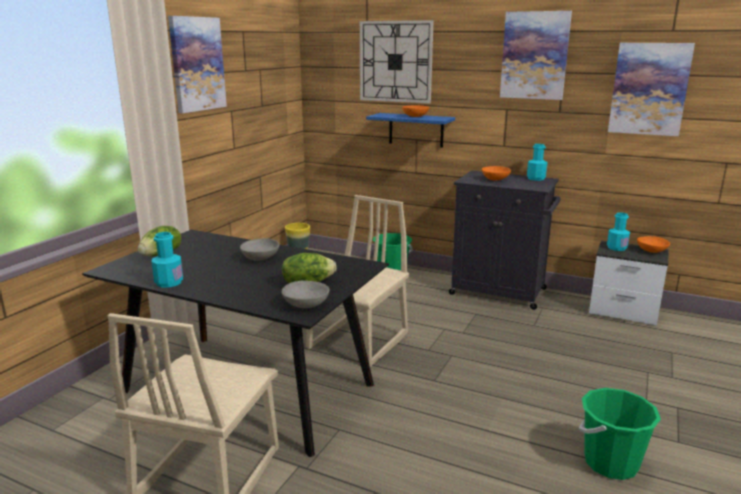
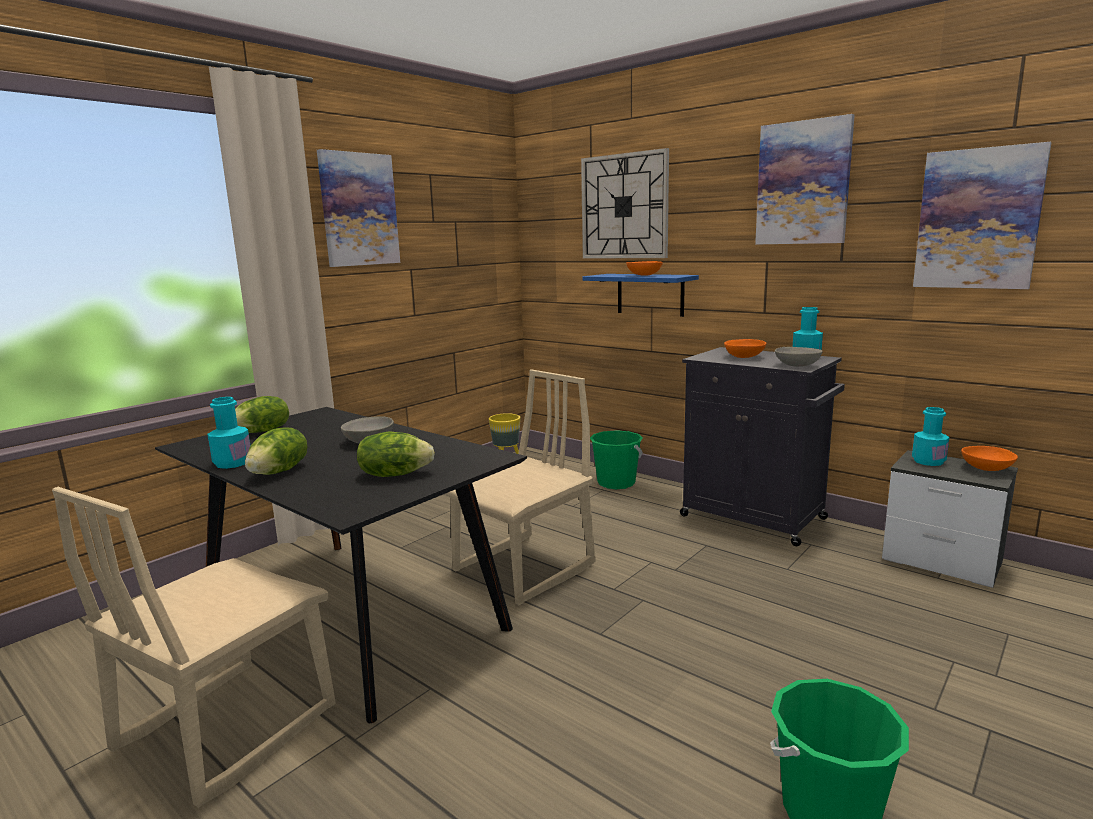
camera: 15 degrees right, 5 degrees down
(216, 287) = (280, 471): none -> lettuce
(305, 305) = (362, 502): grey bowl -> grey bowl (796, 366)

